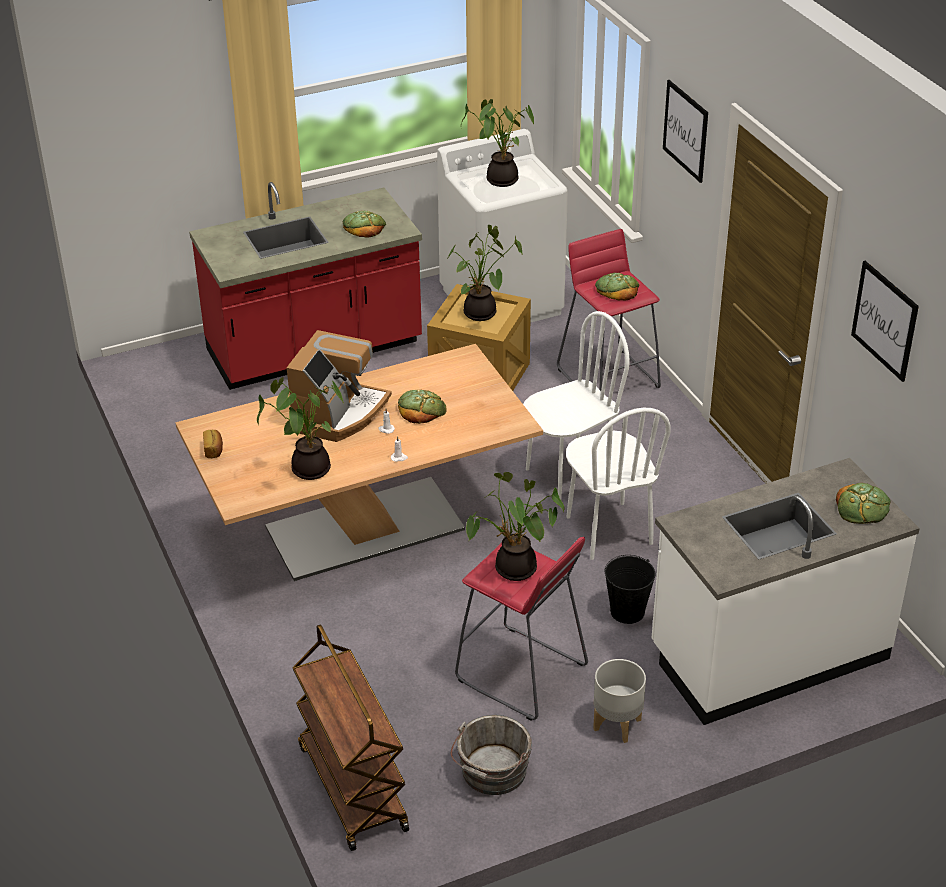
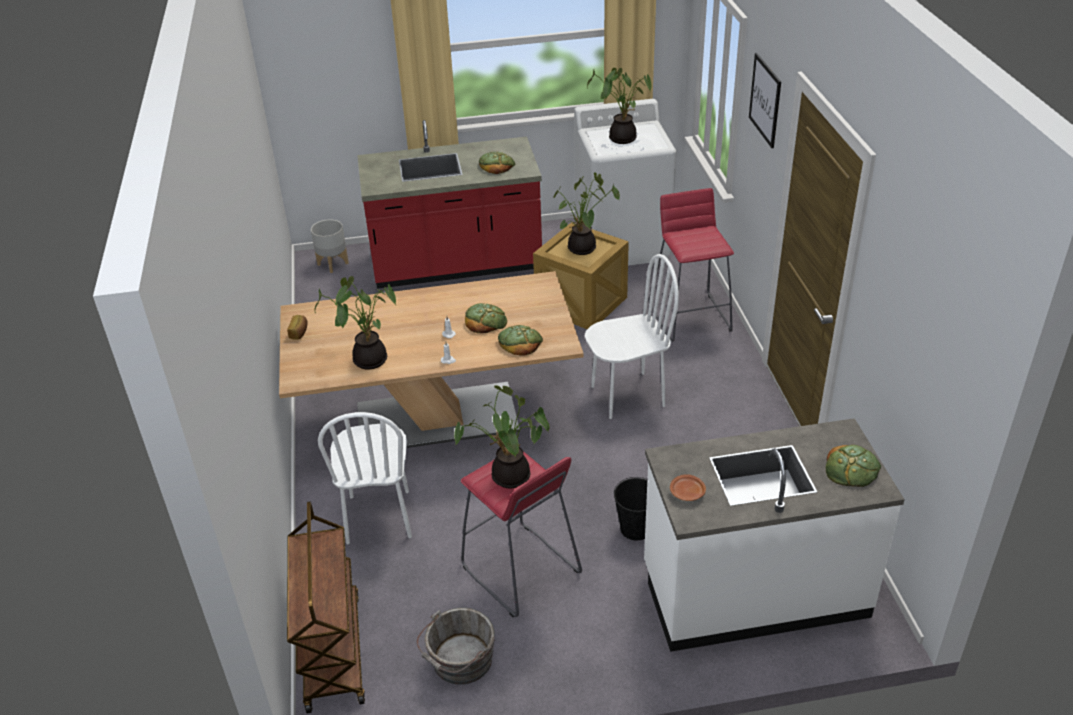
camera: 15 degrees right, 0 degrees up
(338, 414) = (414, 316): coffee machine -> none
(608, 530) = (644, 451): white chair -> white chair (379, 517)
(617, 289) = (698, 240): bread -> bread (520, 342)
(618, 724) = (590, 636): grey planter -> grey planter (333, 264)
(713, 554) = (687, 493): none -> brown plate
(884, 320) = (899, 287): picture -> none

